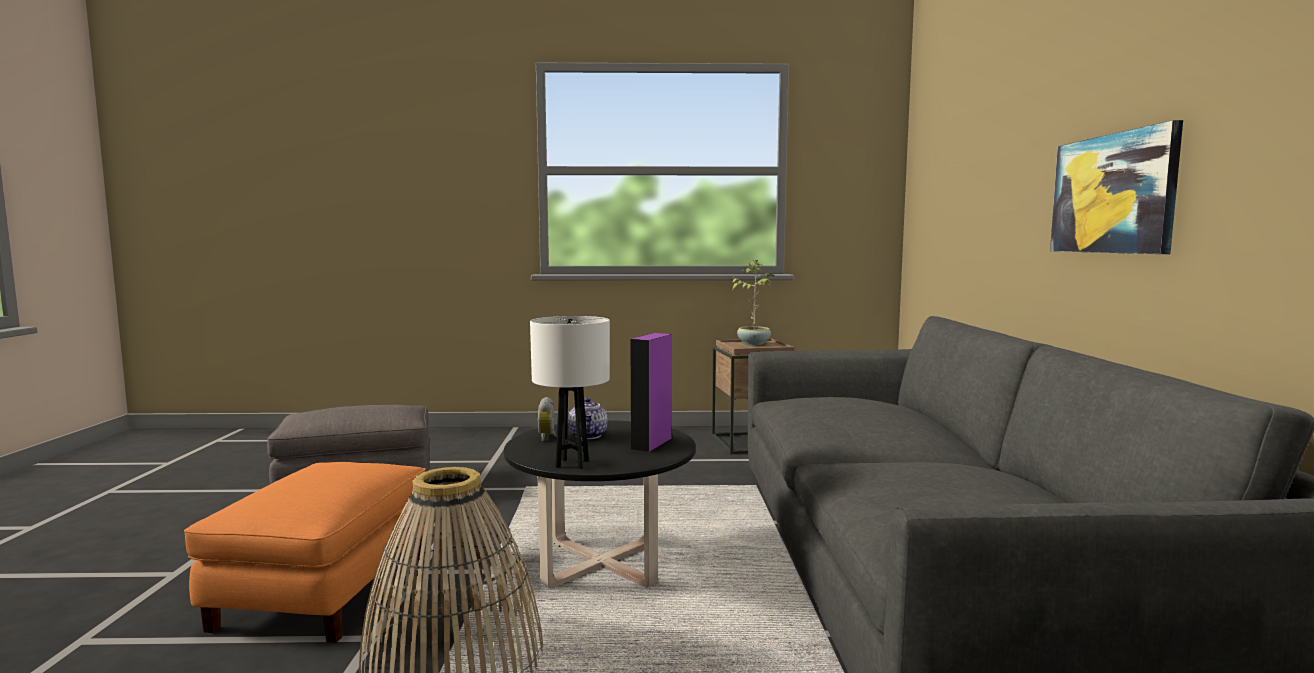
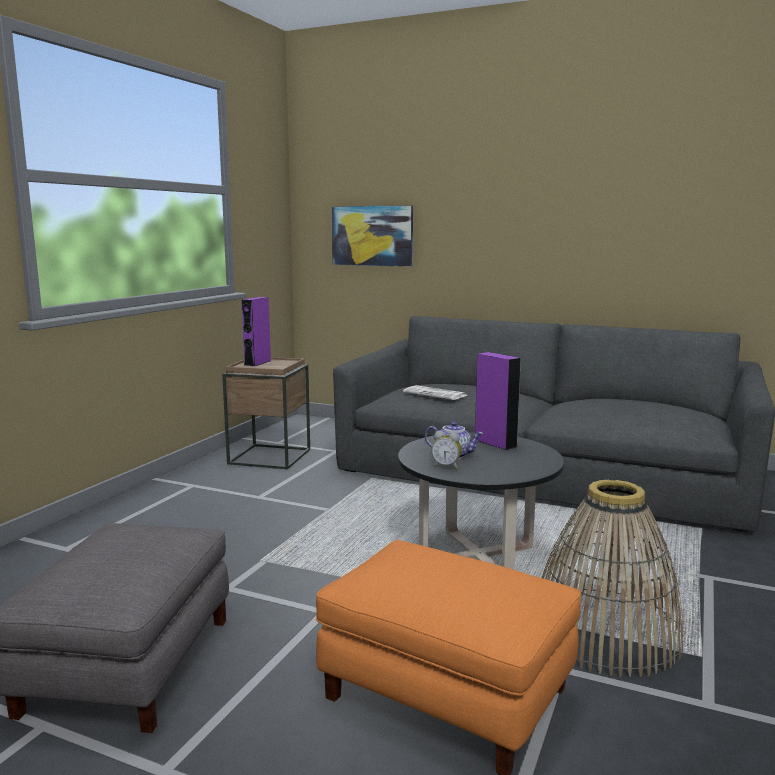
camera: 65 degrees left, 5 degrees up
(572, 464) = (532, 468): white table lamp -> none
(753, 343) = (257, 363): potted plant -> purple speaker
(819, 405) = (436, 394): none -> newspaper
(1112, 194) = (574, 234): picture -> picture (372, 236)

